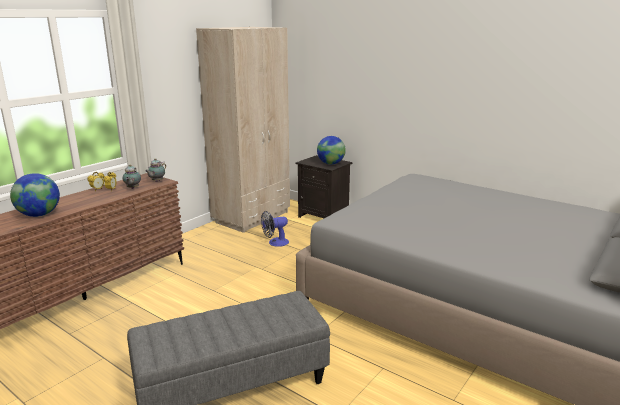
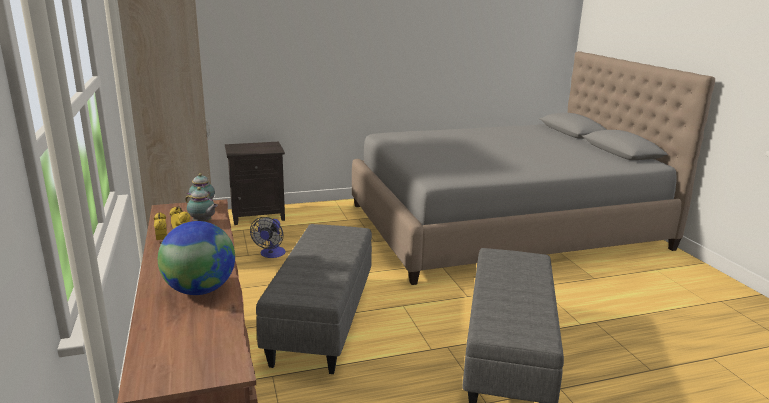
camera: 55 degrees left, 0 degrees up
(207, 293) = (321, 322): none -> grey ottoman
(331, 163) = (265, 147): globe -> none

